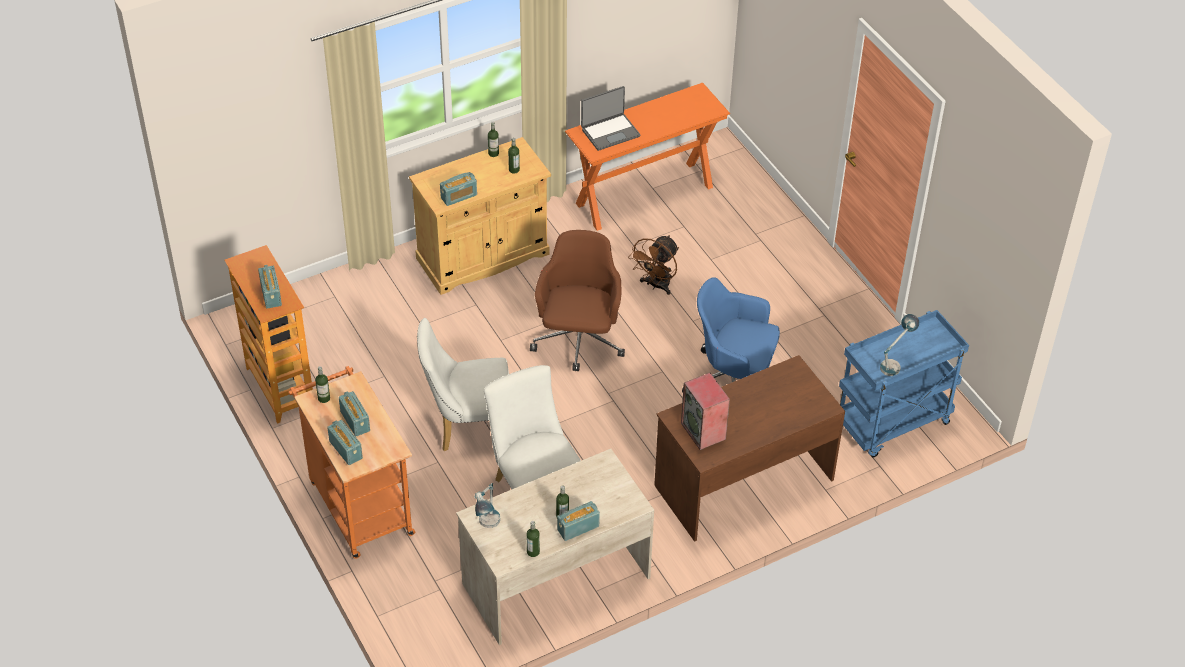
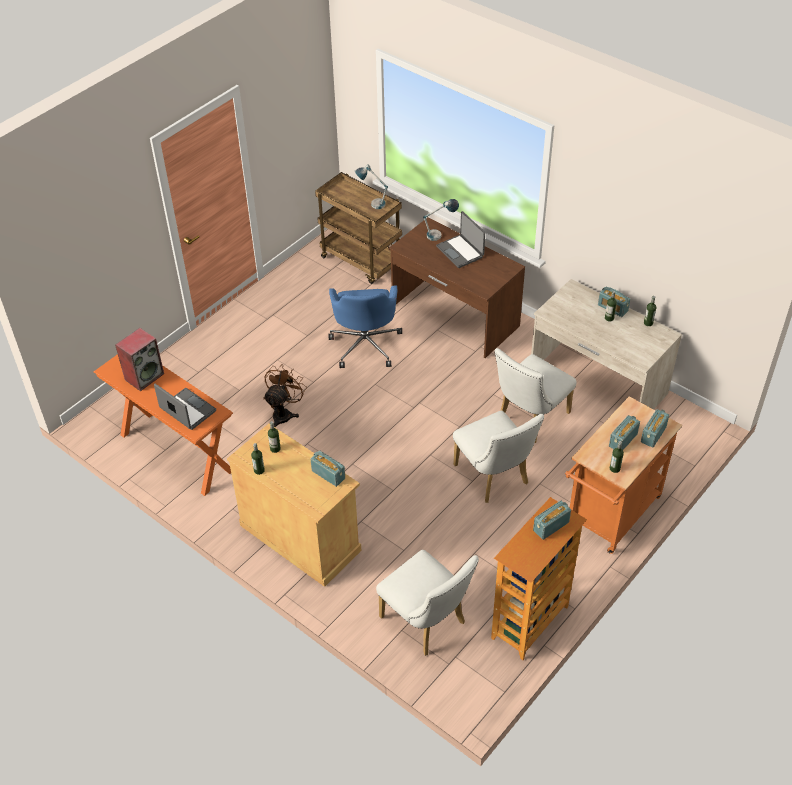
camera: 110 degrees left, 0 degrees up
(329, 316) = (427, 623): none -> white chair
(488, 527) = (645, 351): table lamp -> table lamp (440, 234)
(579, 341) = (369, 441): brown office chair -> none
(656, 285) = (284, 413): brown fan -> brown fan turned 75 degrees counterclockwise
(704, 431) = (488, 273): speaker -> speaker (144, 376)
(758, 419) = (460, 251): none -> laptop
(892, 424) = (362, 261): blue cart -> brown cart

